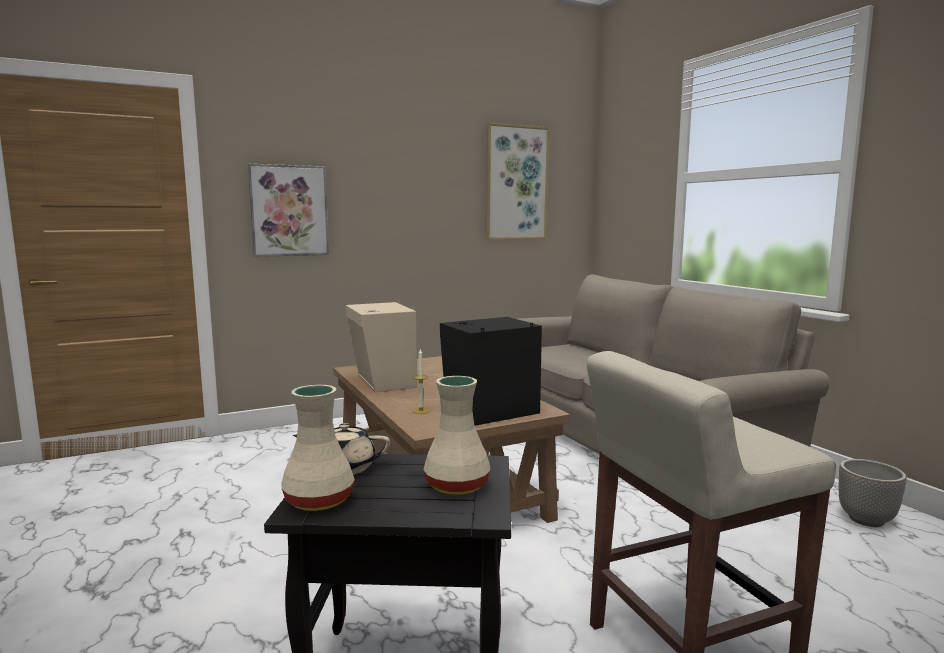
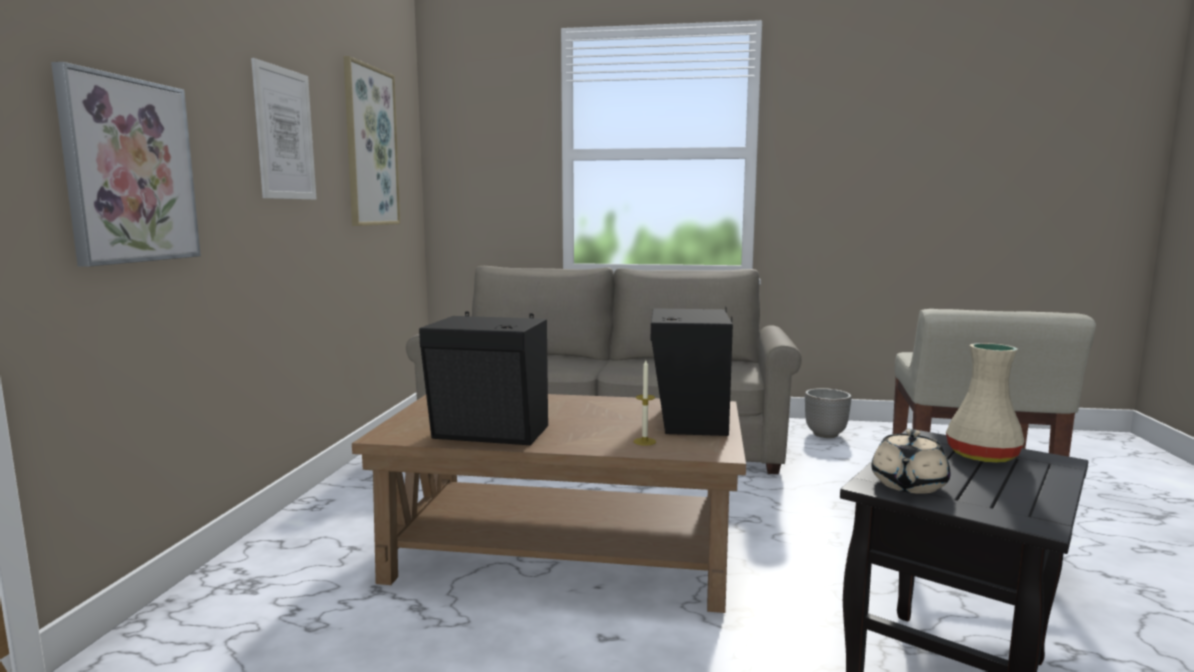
camera: 55 degrees left, 0 degrees up
(317, 500) = (1006, 509): beige vase -> none
(383, 382) = (491, 434): beige speaker -> black speaker
(416, 182) = (285, 134): none -> picture

